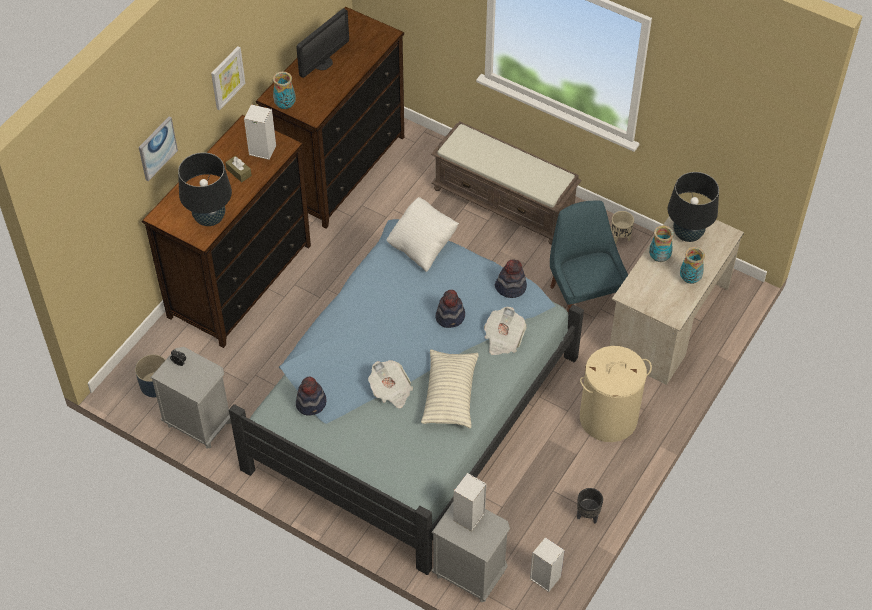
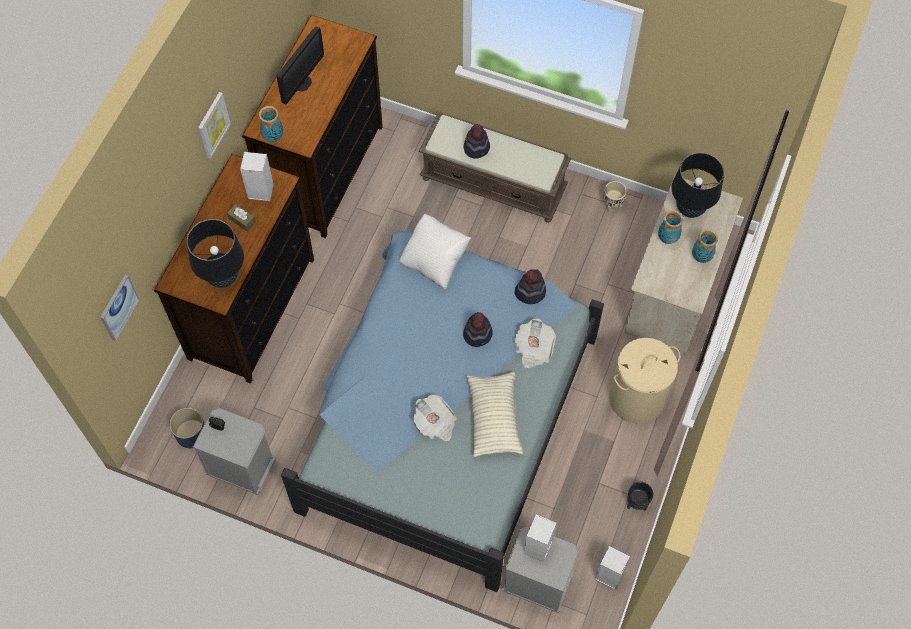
camera: 10 degrees left, 10 degrees up
(157, 148) = (157, 218): picture -> picture (118, 307)
(311, 403) = (360, 451): hat -> hat (477, 147)
(584, 296) = (589, 273): blue chair -> none

